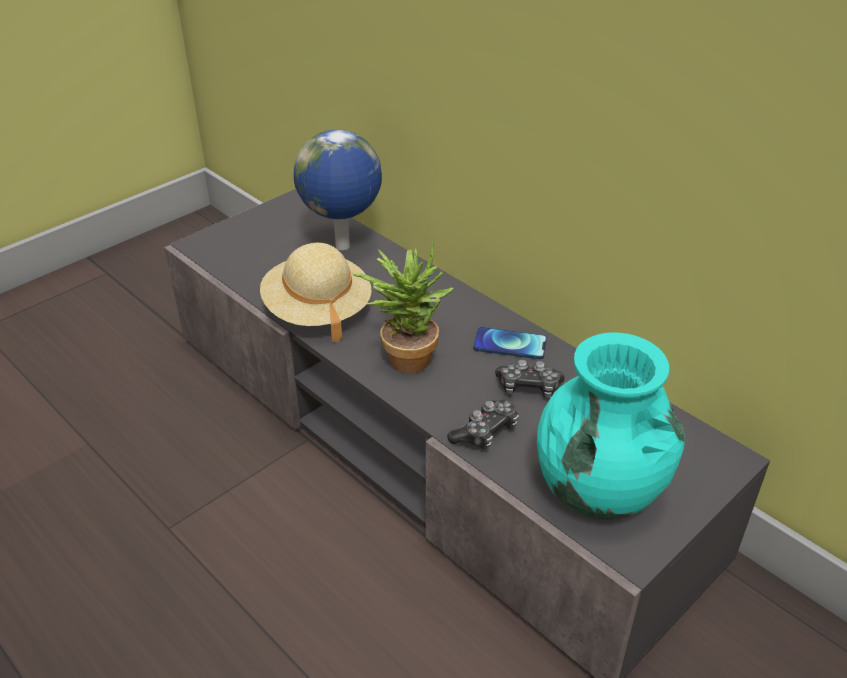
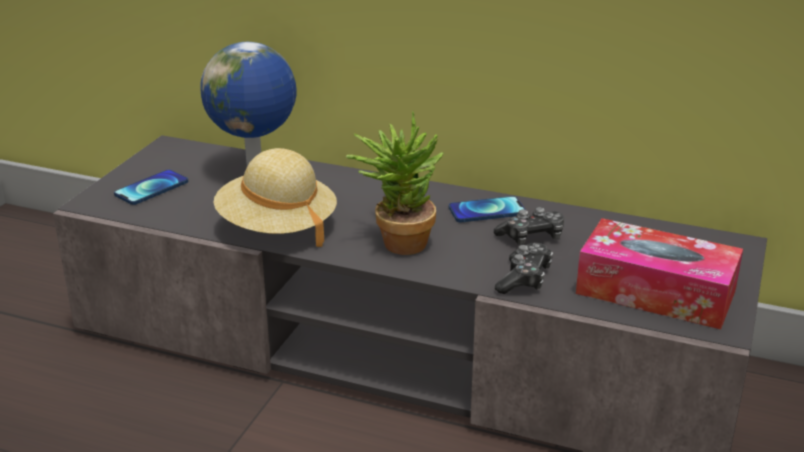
camera: 25 degrees left, 10 degrees down
(251, 242) = (151, 188): none -> phone
(598, 489) = (655, 292): turquoise vase -> tissue box

